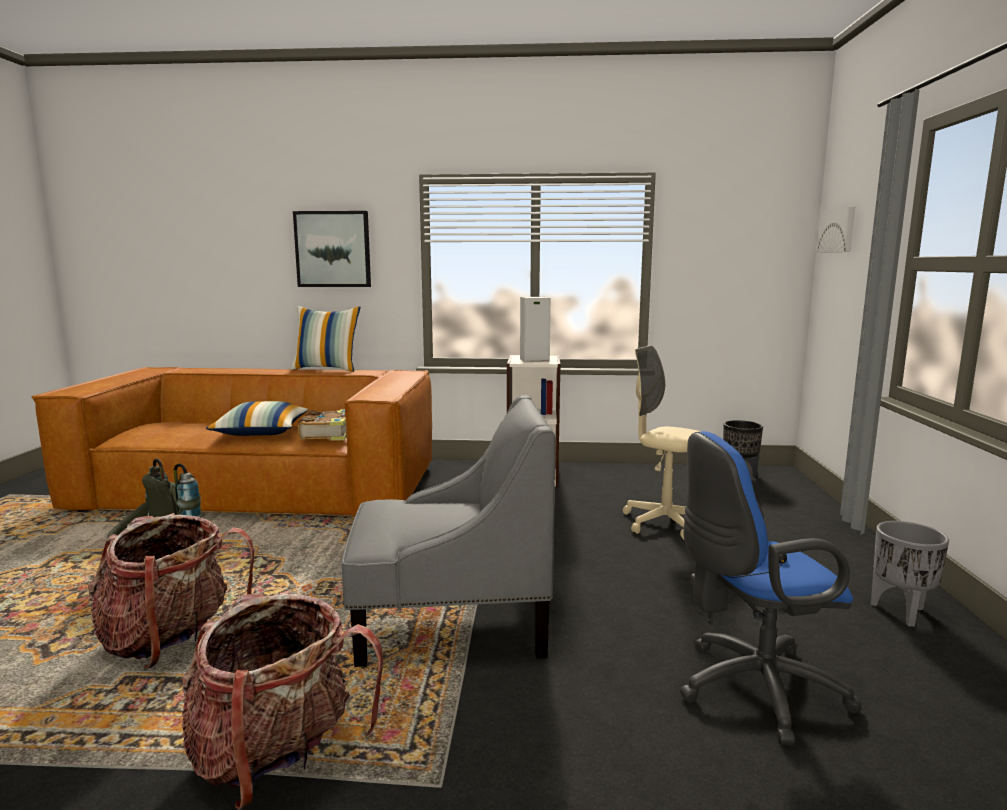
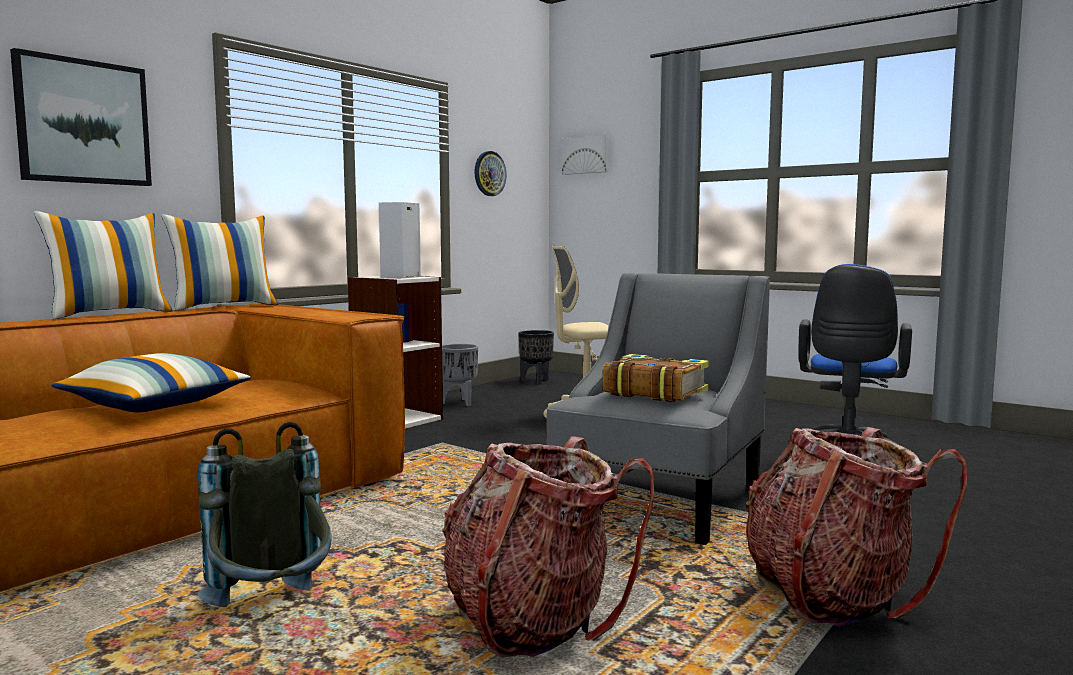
camera: 55 degrees left, 5 degrees down
(328, 434) = (267, 387): book -> book (654, 392)
(397, 370) = (224, 306): none -> pillow
(711, 257) = (489, 173): none -> wall clock
(901, 612) = (791, 412): grey planter -> grey planter (458, 402)

